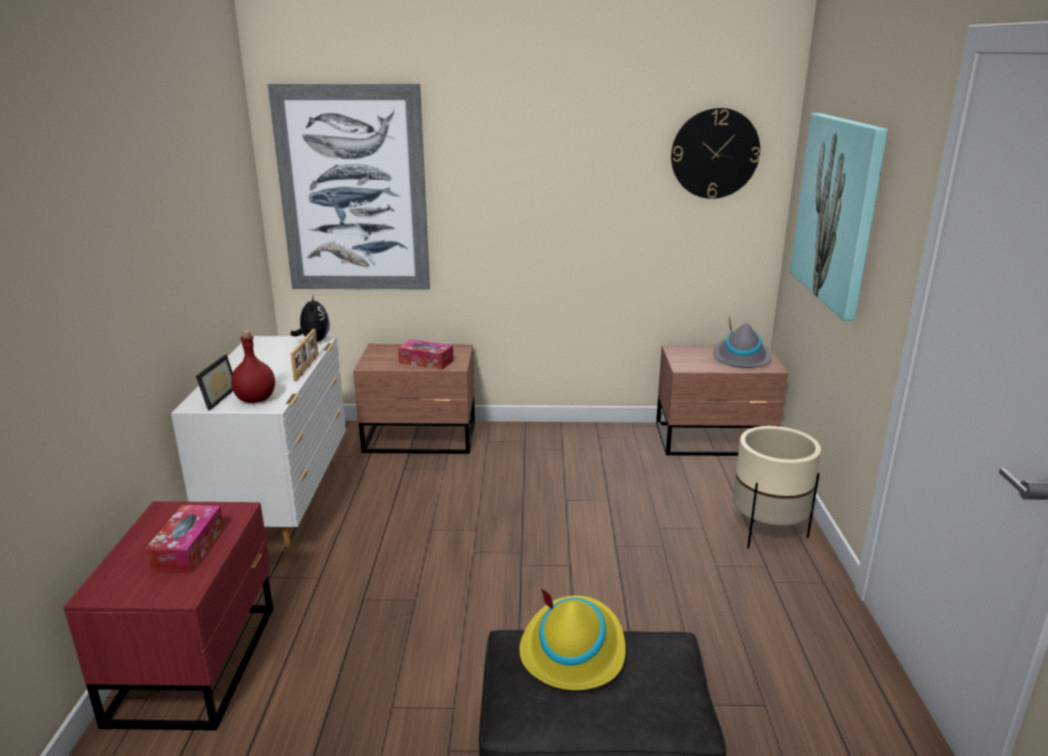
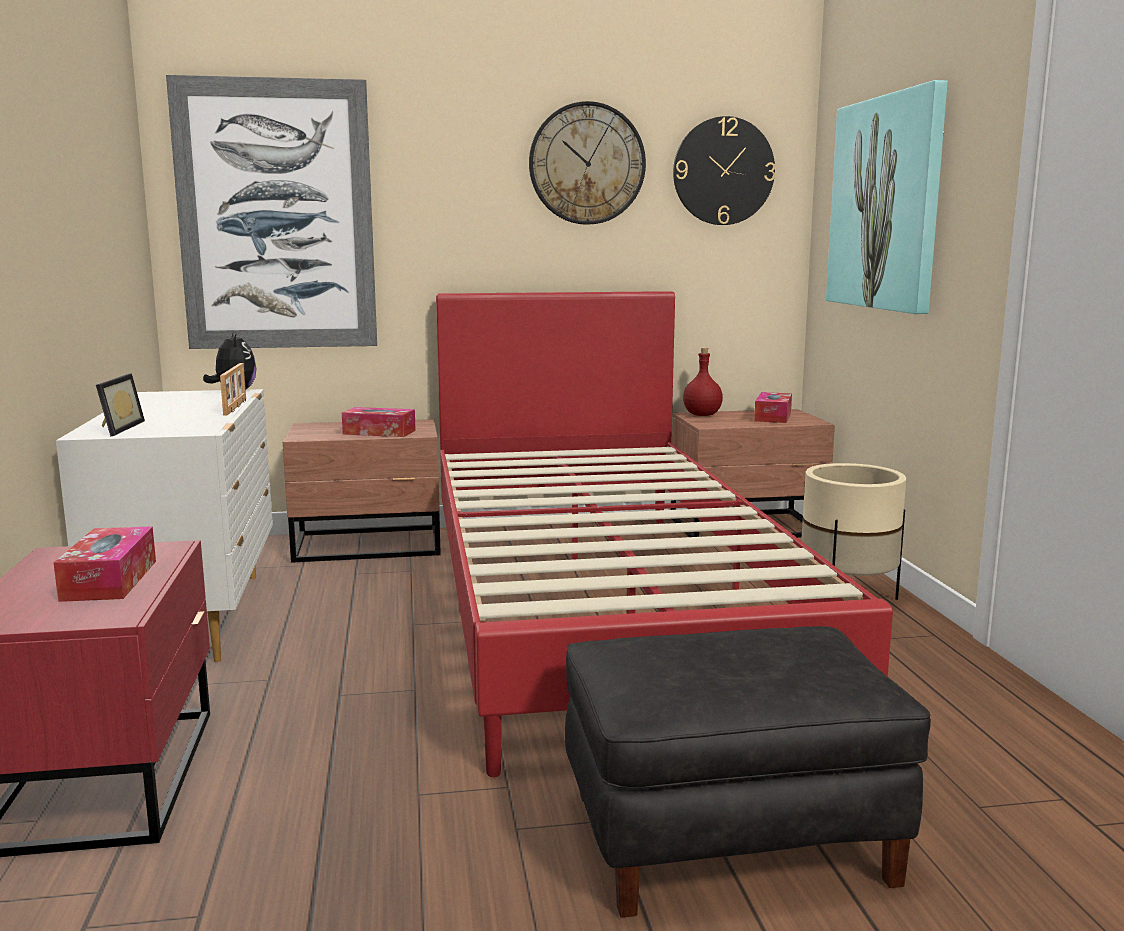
camera: 10 degrees left, 10 degrees down
(256, 399) = (178, 428): red bottle -> red bottle (702, 415)
(573, 524) = (602, 607): none -> red bed
(573, 649) = (691, 642): yellow hat -> none
(598, 148) = (587, 164): none -> wall clock
(741, 357) = (773, 417): grey hat -> tissue box

